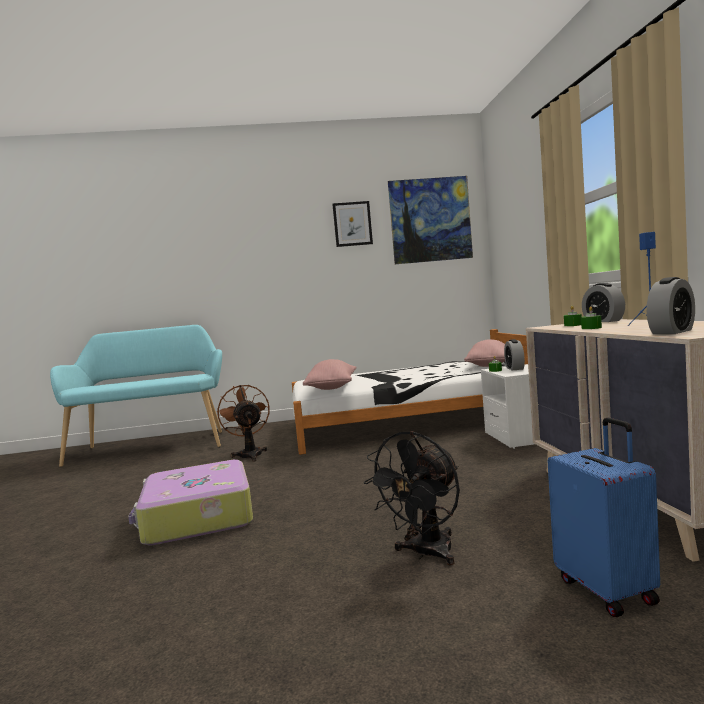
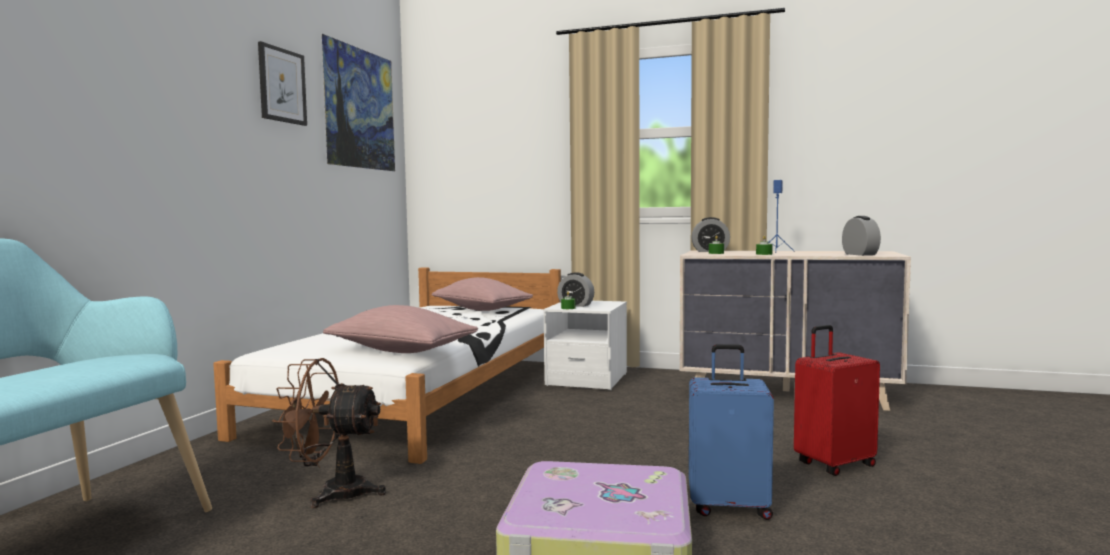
camera: 65 degrees left, 0 degrees up
(425, 554) = (833, 464): black fan -> red suitcase
(607, 590) = (921, 434): blue suitcase -> blue suitcase (729, 506)

